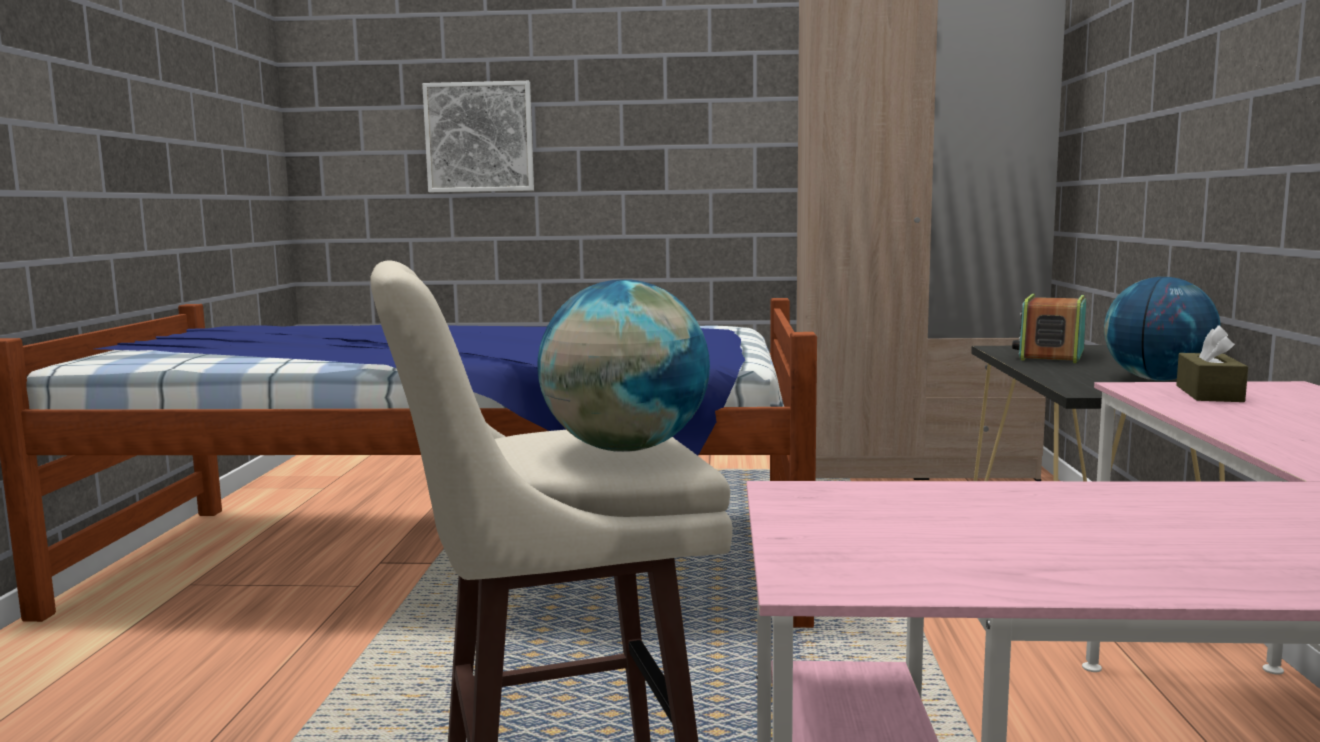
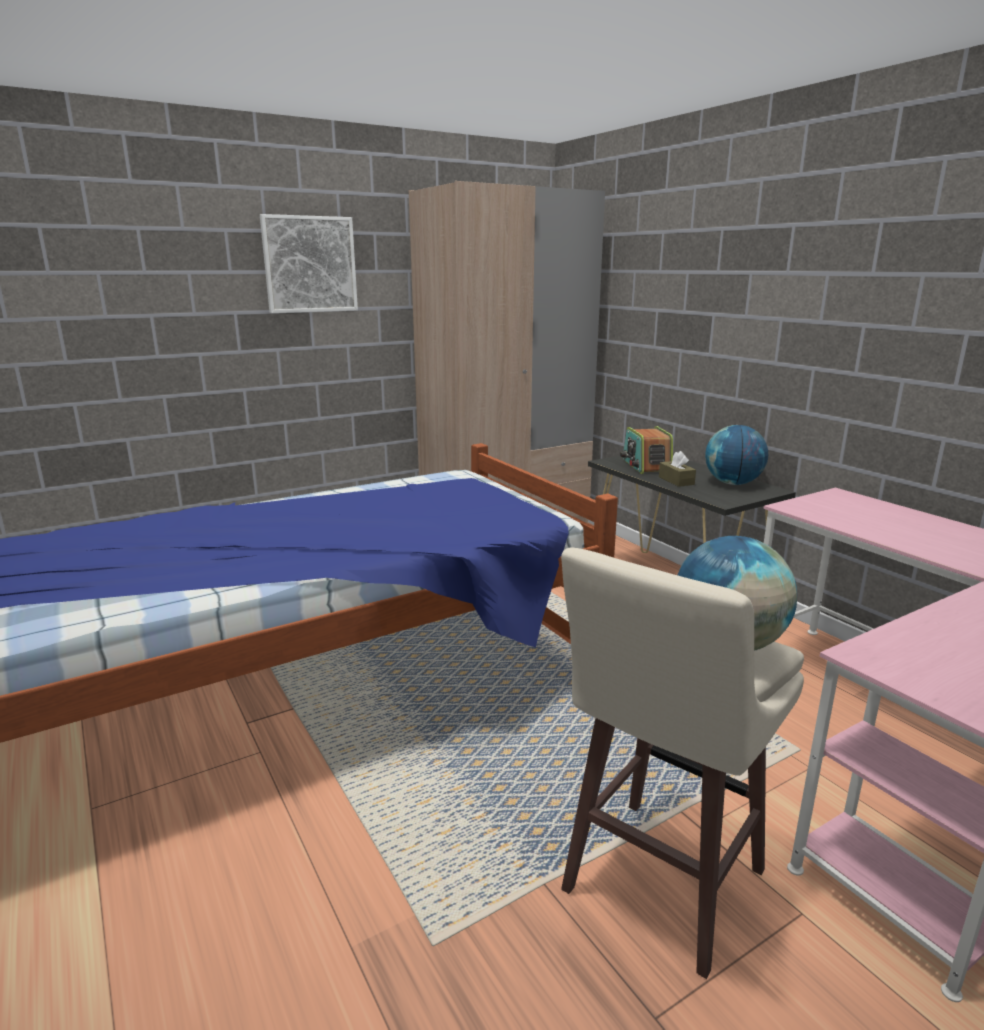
camera: 35 degrees left, 10 degrees up
(479, 137) = (139, 303): picture -> picture (310, 264)
(1209, 393) = (827, 508): brown tissue box -> brown tissue box (676, 480)

